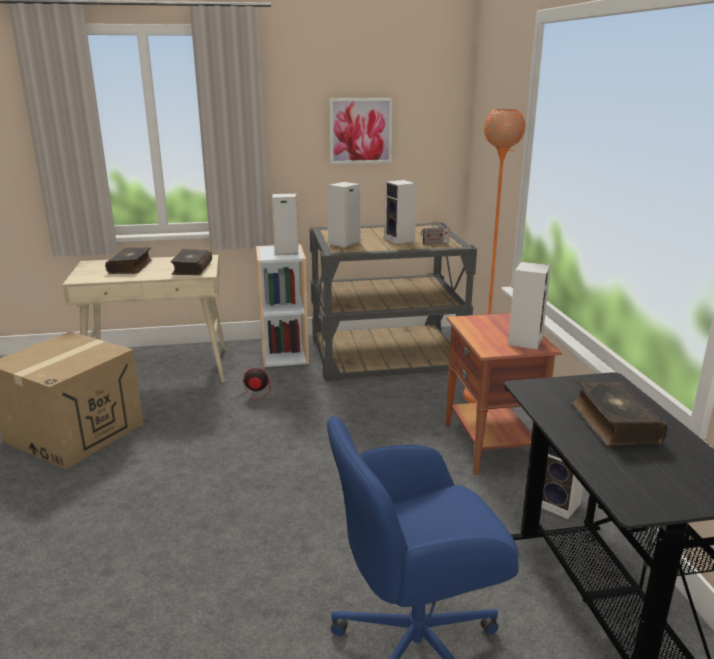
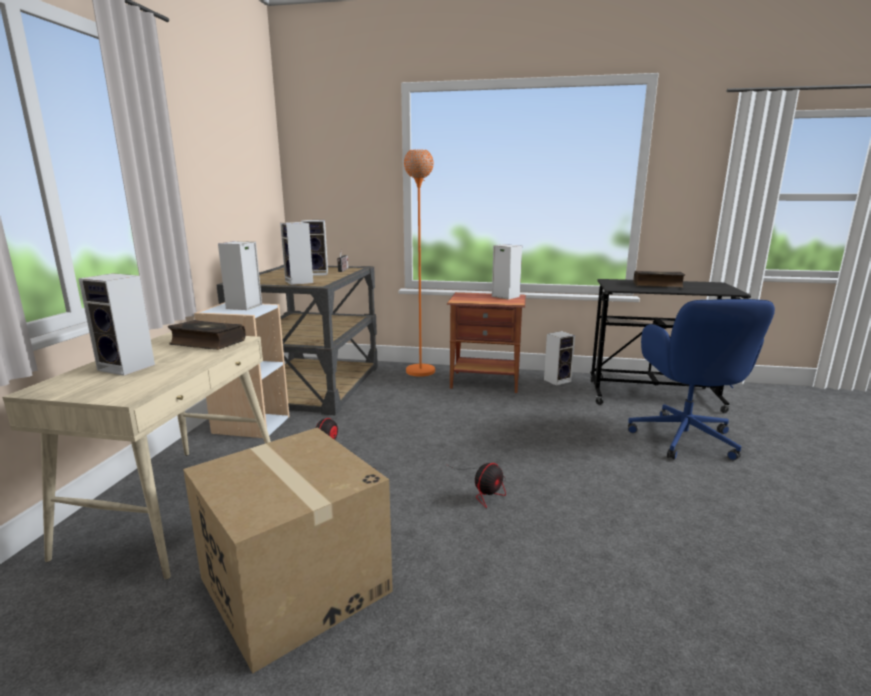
camera: 70 degrees left, 5 degrees down
(131, 267) = (128, 367): book -> speaker
(210, 487) = (485, 489): none -> fan
(360, 131) = (229, 179): picture -> none

